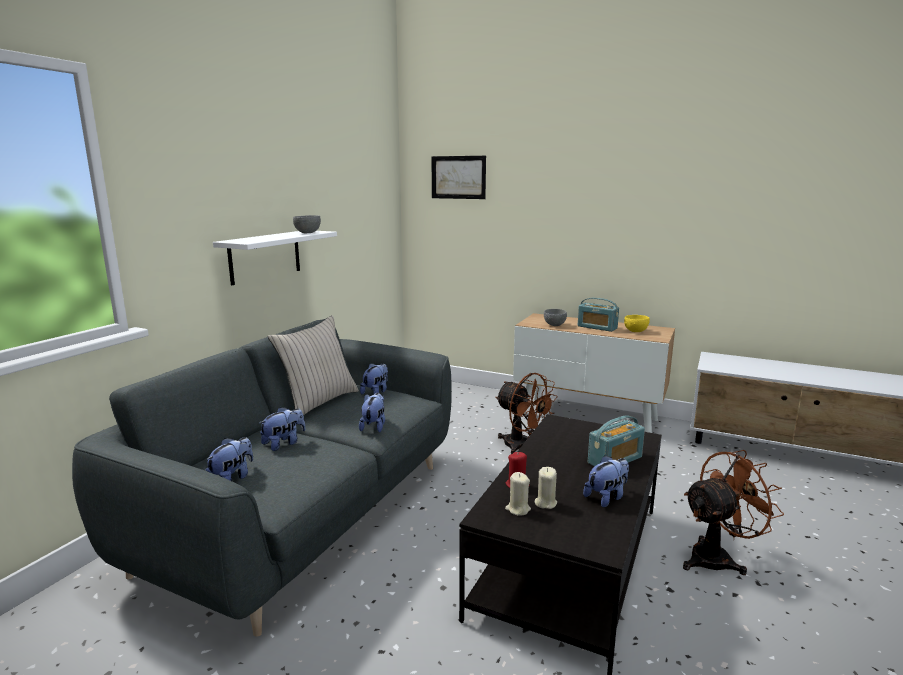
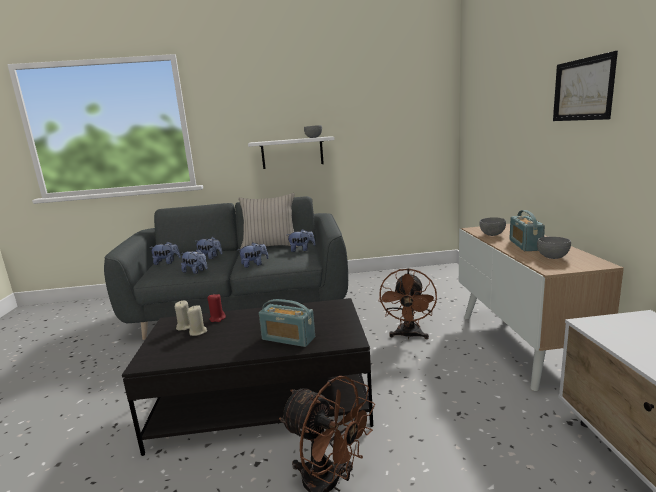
camera: 60 degrees right, 0 degrees up
(458, 177) = (483, 85): picture -> picture (582, 89)
(606, 497) = (220, 349): plush toy -> plush toy (196, 271)
(636, 331) = (552, 257): yellow bowl -> grey bowl

